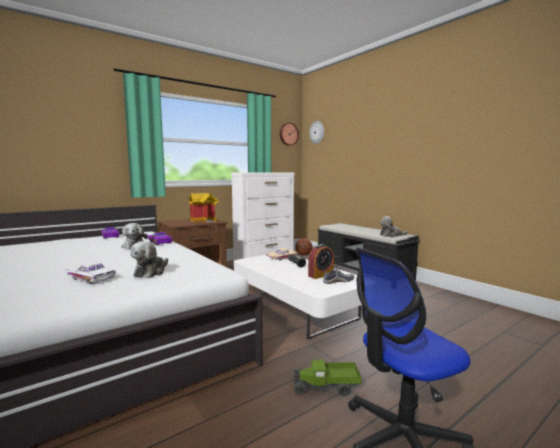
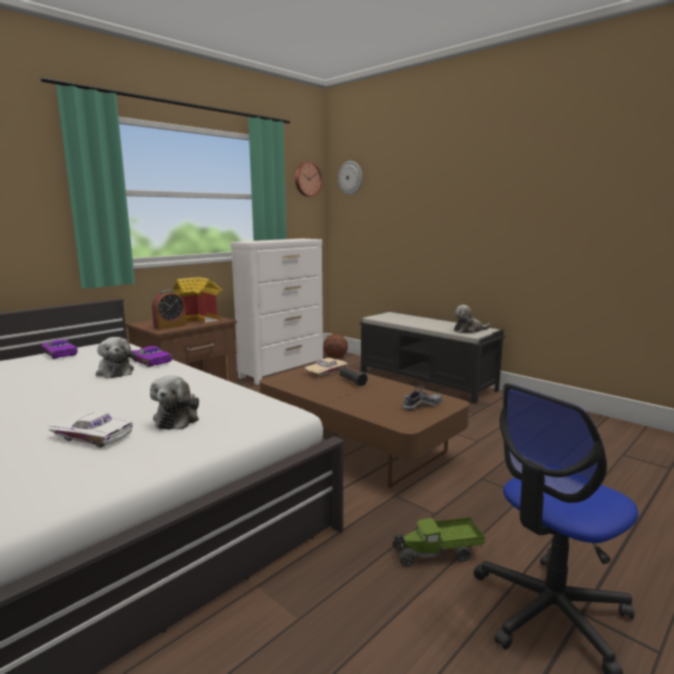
camera: 10 degrees left, 5 degrees up
(296, 308) = (357, 443): white coffee table -> brown coffee table
(321, 275) = (394, 397): alarm clock -> alarm clock (170, 326)

